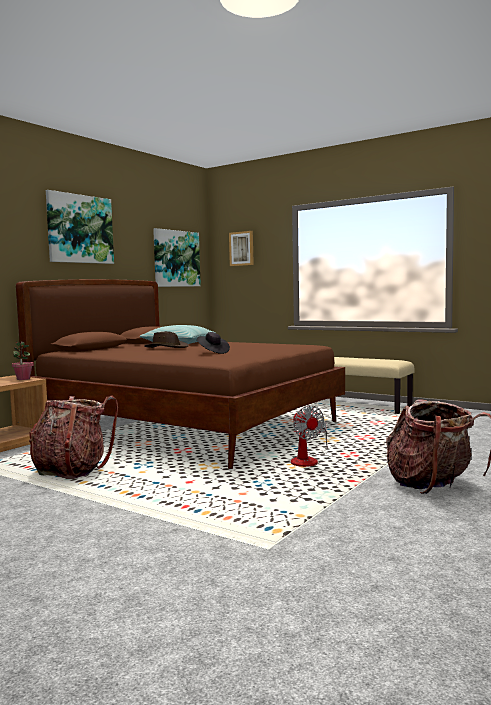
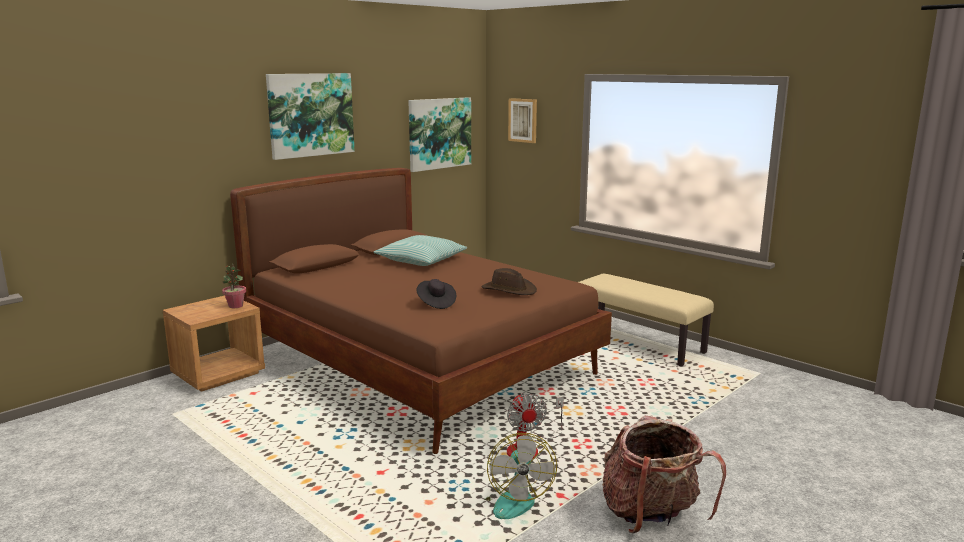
camera: 10 degrees right, 10 degrees up
(72, 470) = (269, 432): backpack -> none
(166, 347) = (397, 275): brown hat -> brown hat (509, 290)
(313, 486) = (512, 499): none -> fan

